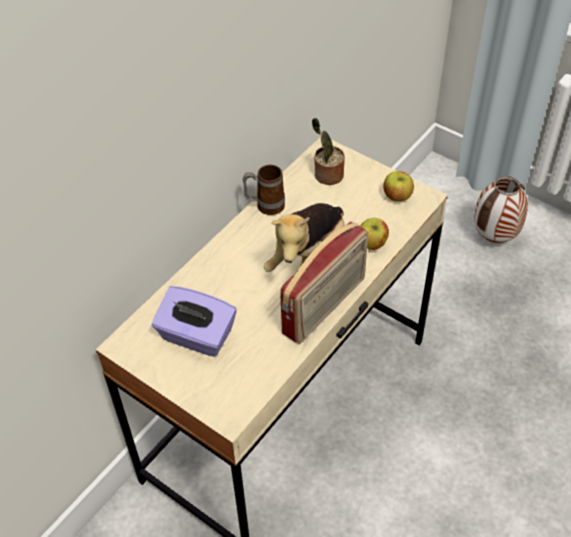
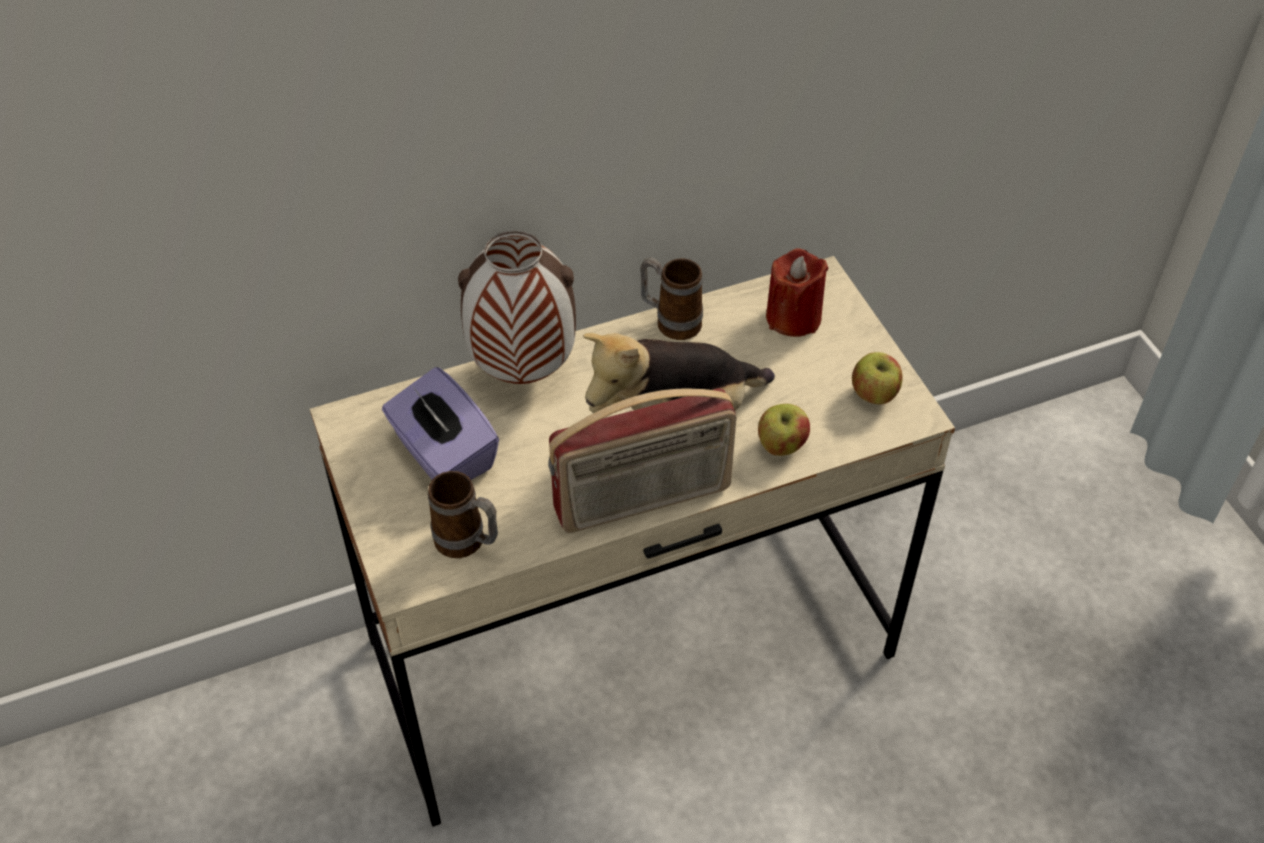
camera: 30 degrees right, 0 degrees up
(249, 377) = (468, 544): none -> mug
(327, 175) = (793, 317): potted plant -> red candle
(494, 238) = (1129, 558): vase -> vase (522, 374)

